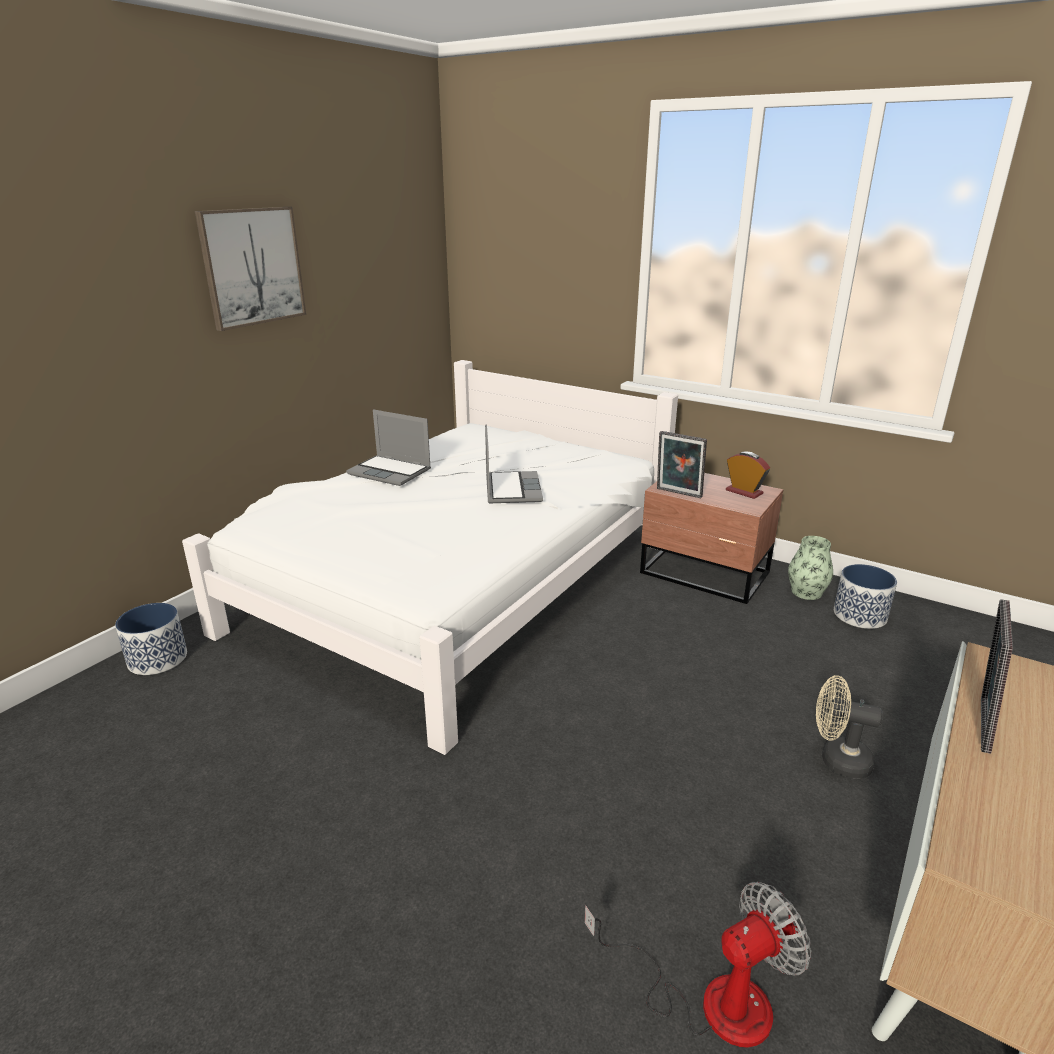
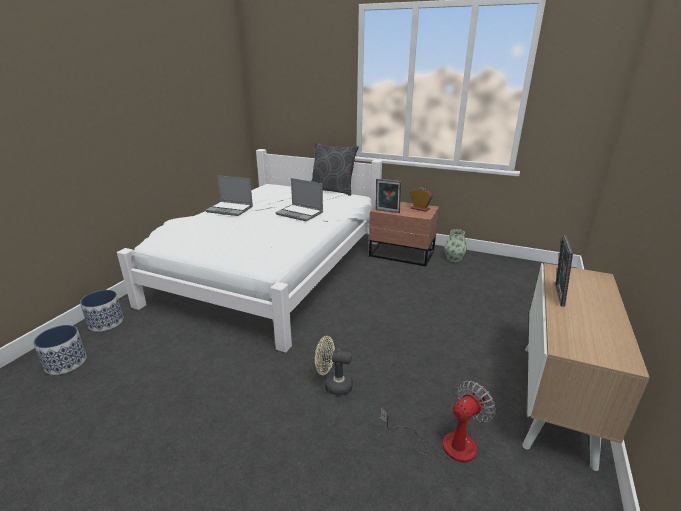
camera: 10 degrees left, 0 degrees up
(252, 267) = (144, 94): picture -> none
(511, 489) = (300, 213): laptop -> laptop turned 135 degrees clockwise
(584, 444) = (332, 190): none -> grey pillow
(837, 759) = (483, 332): beige fan -> beige fan (333, 385)
(859, 616) = (481, 267): planter -> planter (65, 363)

